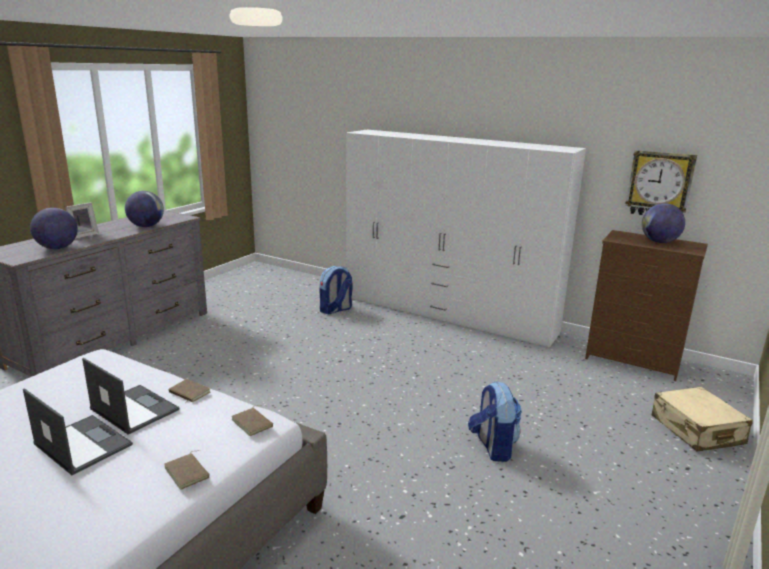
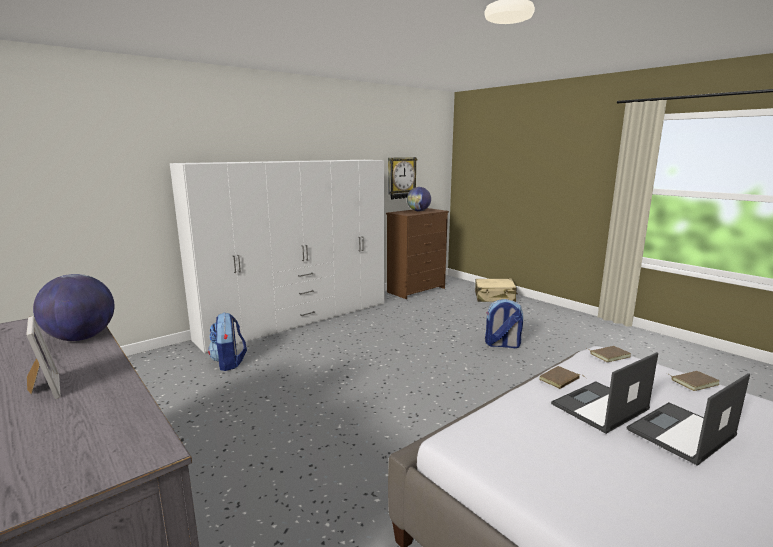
camera: 70 degrees left, 5 degrees down
(57, 248) = (110, 411): globe -> none

